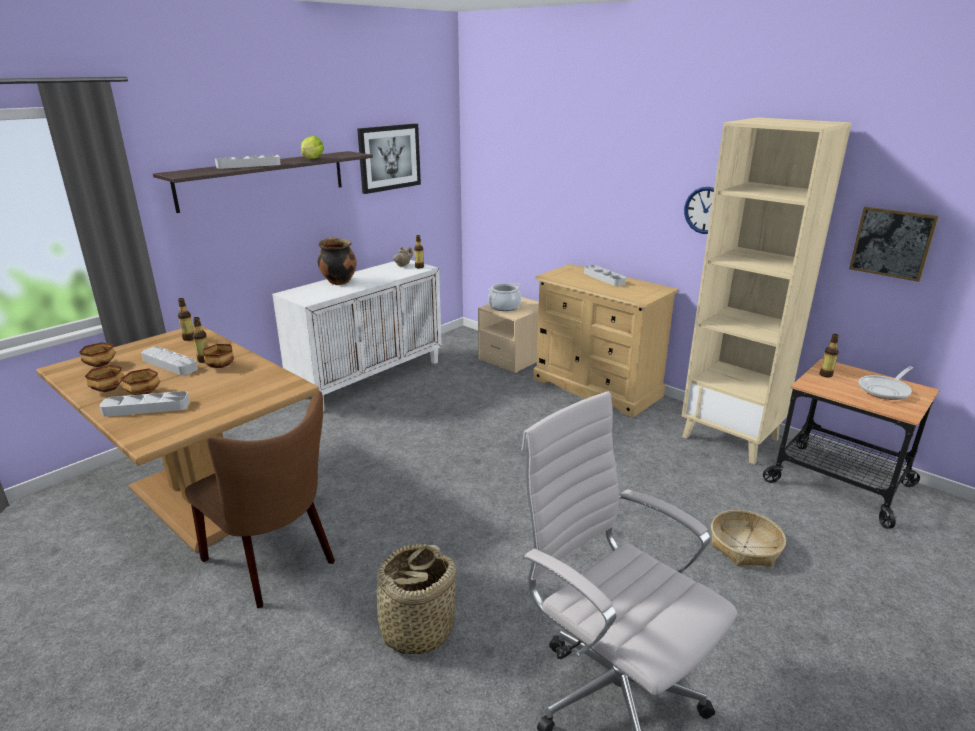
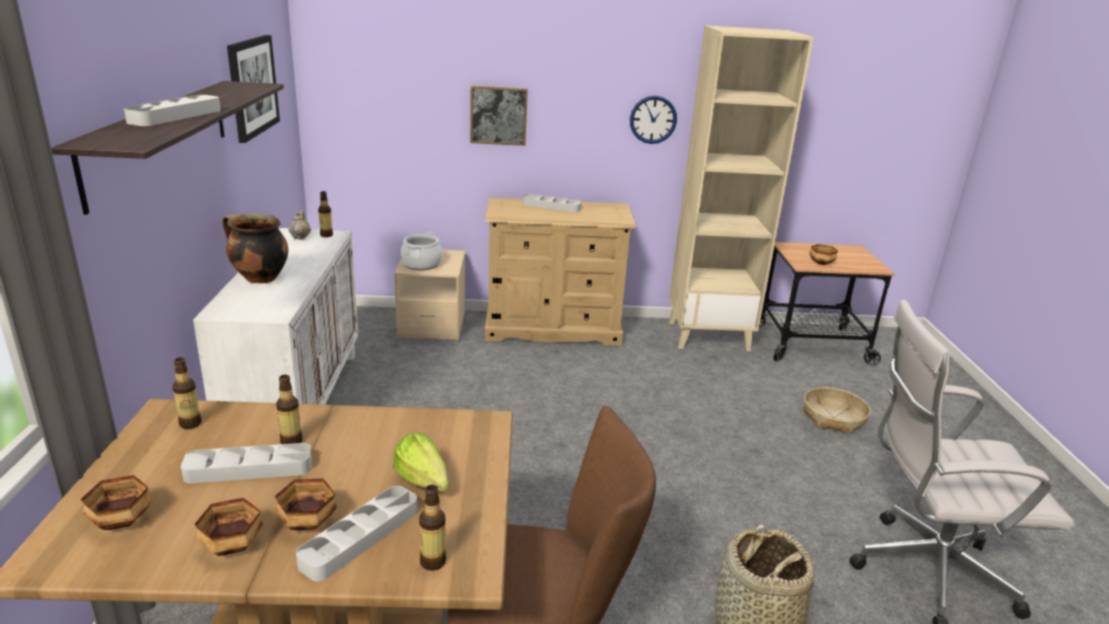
camera: 45 degrees left, 0 degrees up
(221, 366) = (335, 438): bowl -> bowl (821, 263)
(310, 160) = (234, 99): lettuce -> lettuce (424, 485)
(825, 375) = (798, 254): bottle -> bottle (433, 562)
(885, 390) = (843, 255): frying pan -> none
(892, 243) = (819, 132): picture -> picture (498, 115)

